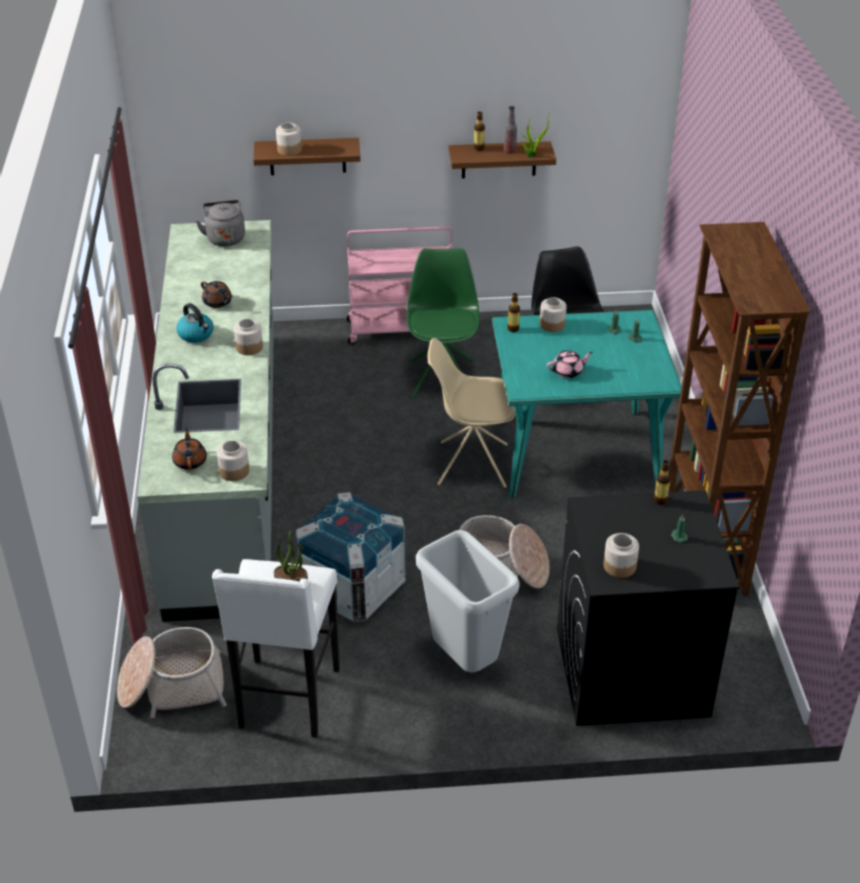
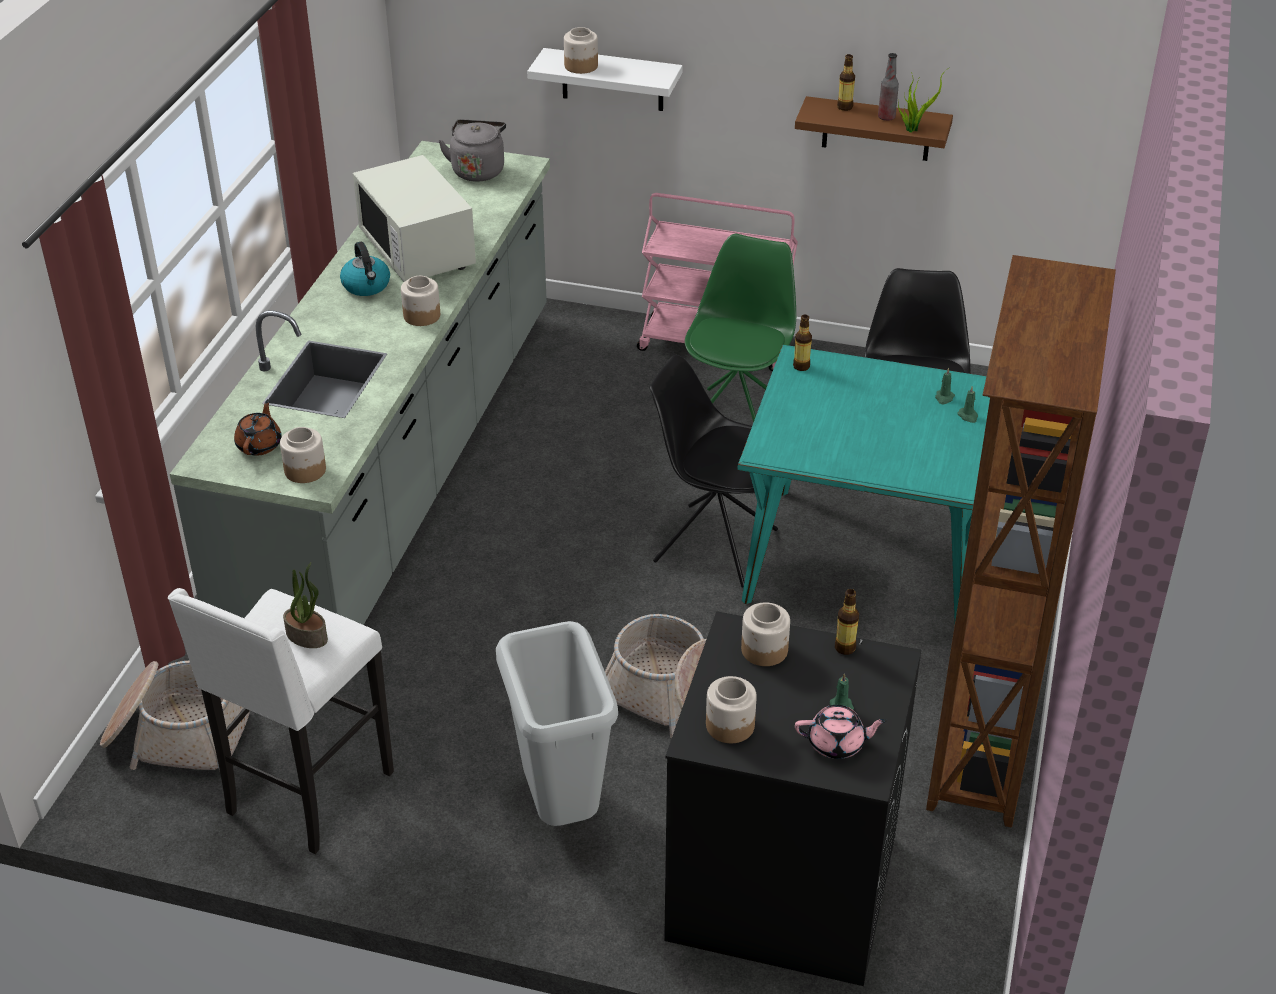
camera: 20 degrees right, 0 degrees up
(217, 302) = (418, 250): brown teapot -> white microwave
(307, 156) = (612, 80): brown shelf -> white shelf
(353, 588) = (468, 671): crate -> none
(471, 464) = (713, 545): beige chair -> black chair
(552, 324) = (860, 372): jar -> jar (765, 650)
(568, 372) = (844, 441): pink teapot -> pink teapot (837, 744)

